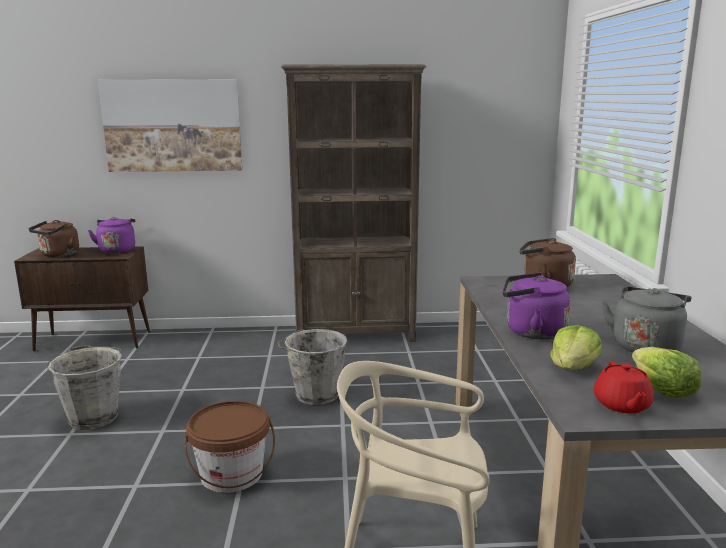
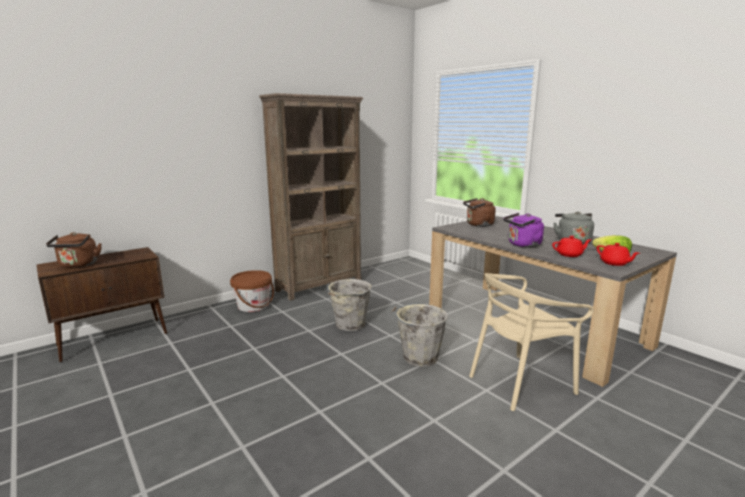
camera: 35 degrees left, 0 degrees up
(93, 417) = (212, 386): grey bucket -> grey bucket (418, 357)
(117, 250) = (130, 253): purple kettle -> none
(173, 125) = (169, 141): picture -> none
(232, 474) = (370, 381): brown bucket -> brown bucket (253, 305)
(573, 367) = (570, 254): lettuce -> red teapot

